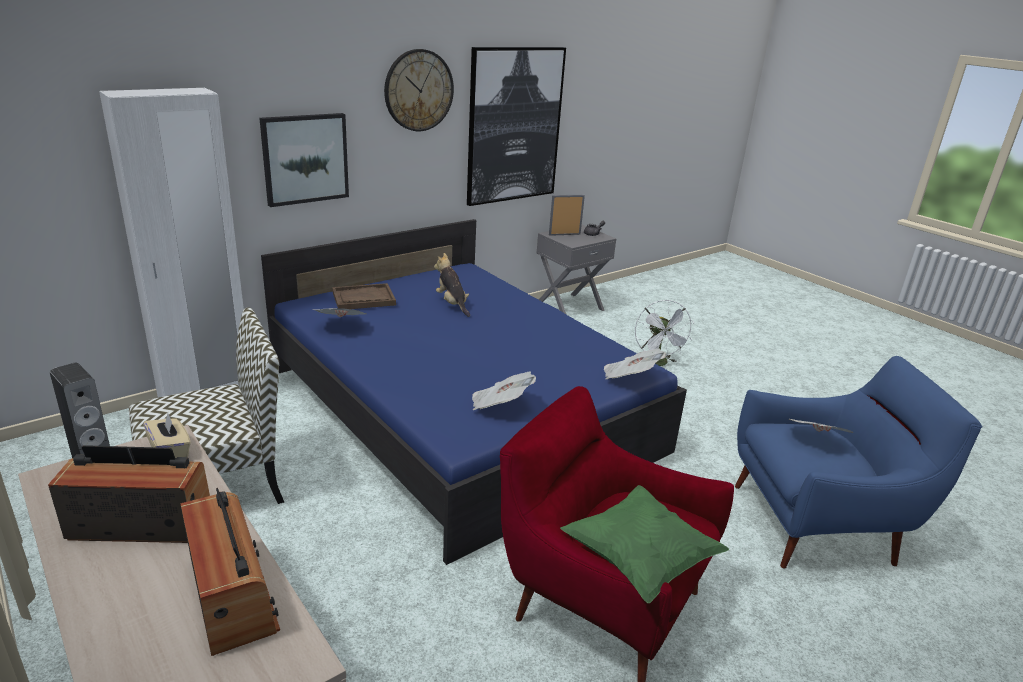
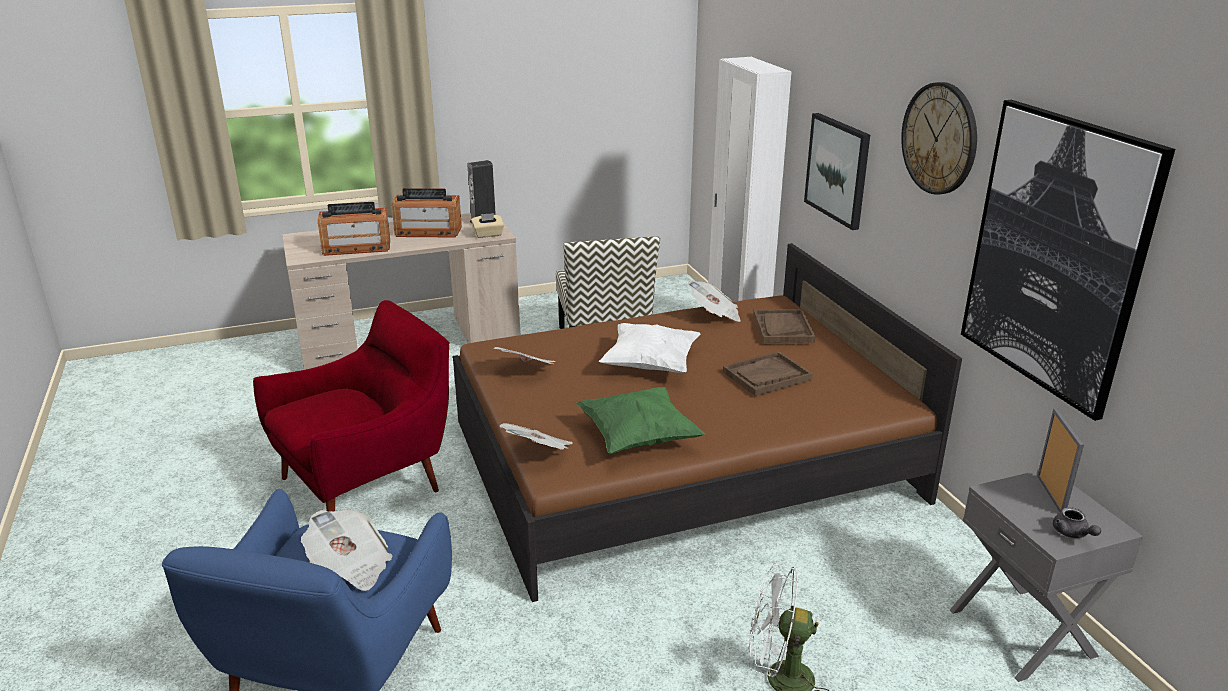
camera: 110 degrees right, 0 degrees up
(141, 523) = (428, 232): radio -> radio turned 75 degrees clockwise
(452, 304) = (767, 376): plush toy -> brown tray
(455, 349) = (650, 365): none -> white pillow
(460, 410) = (680, 460): blue bed -> brown bed
(639, 560) = (307, 402): green pillow -> green pillow (638, 438)

